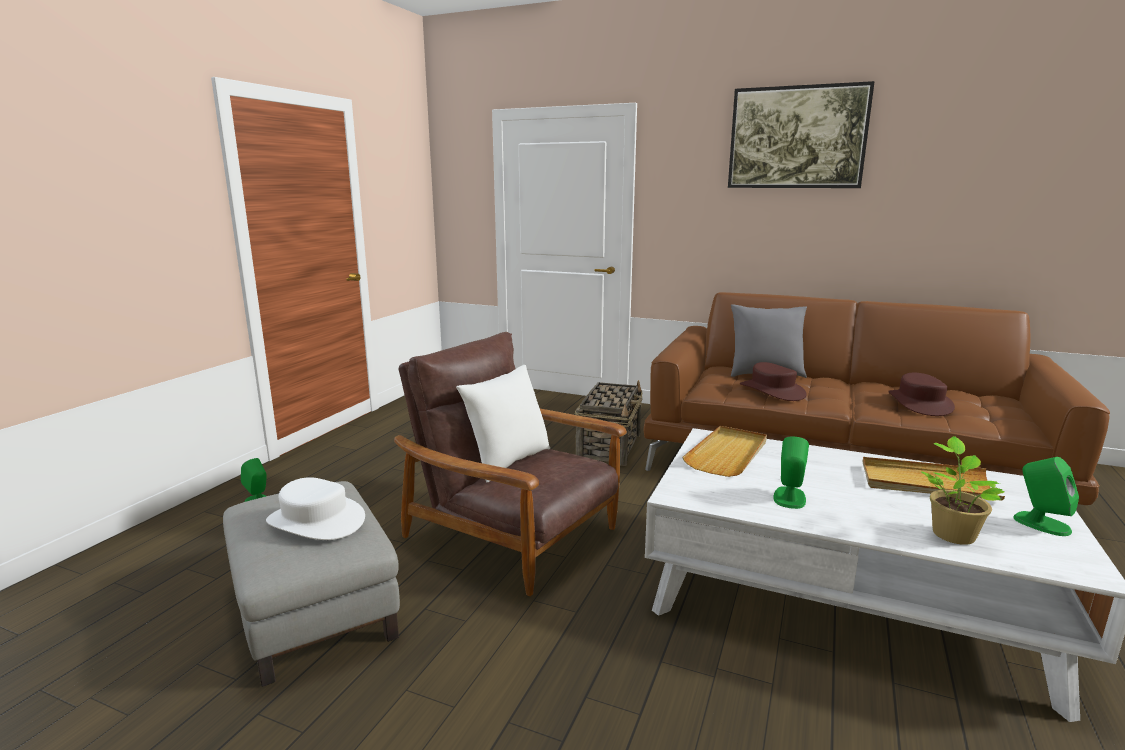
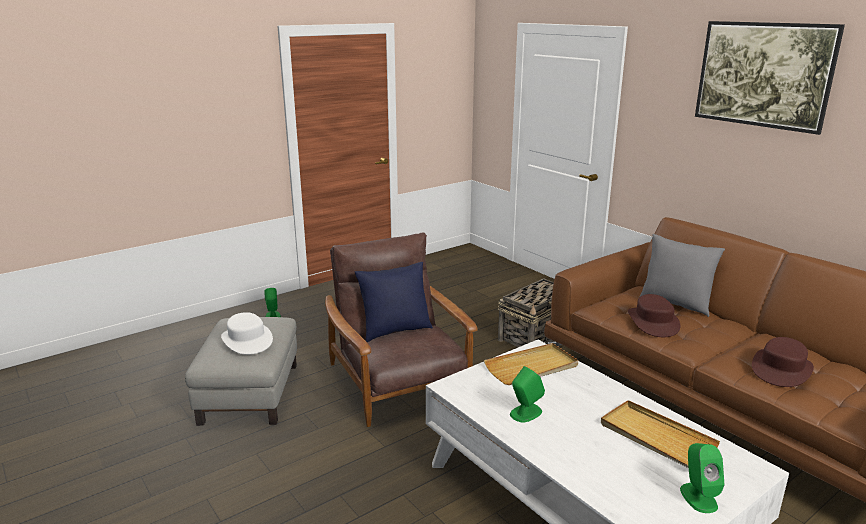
camera: 30 degrees right, 5 degrees up
(507, 462) = (395, 331): white pillow -> blue pillow
(952, 533) = (607, 477): potted plant -> none

